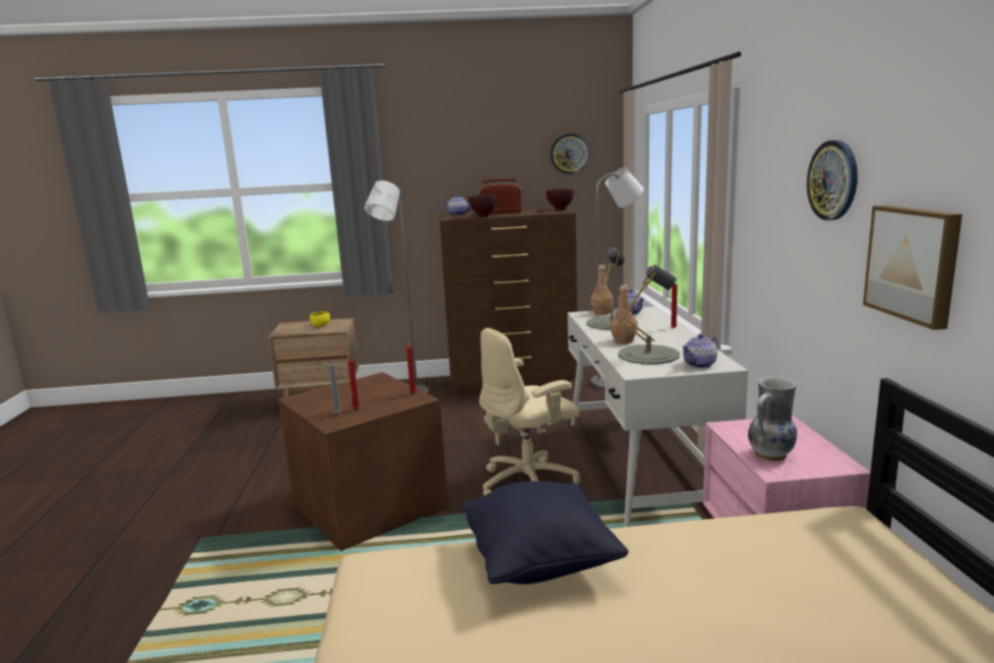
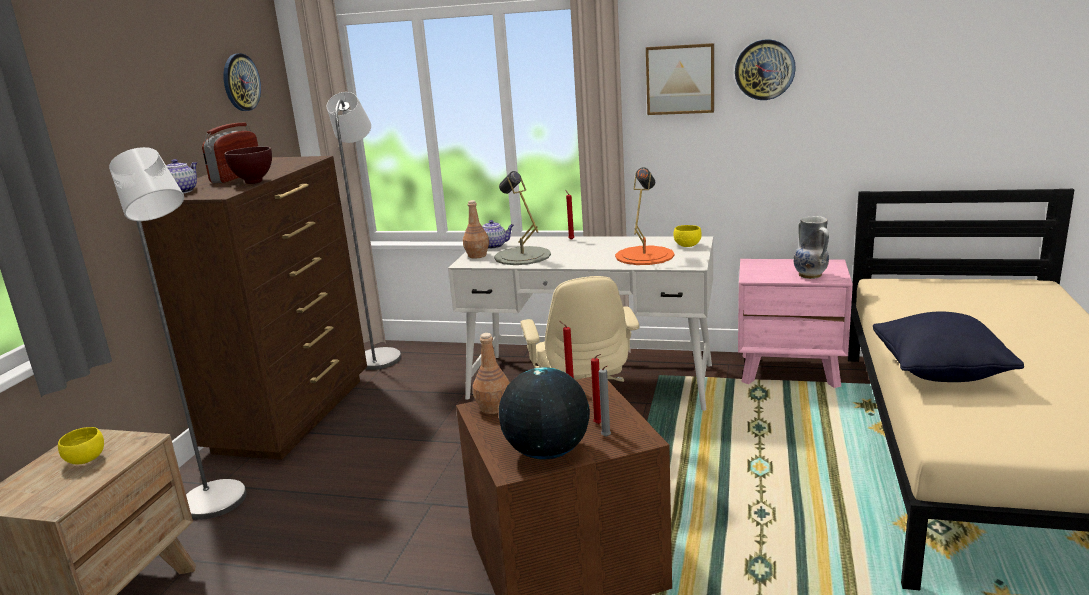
camera: 70 degrees left, 5 degrees up
(316, 403) = (546, 452): none -> globe
(559, 210) = (286, 158): brown bowl -> none
(623, 341) = (592, 258): brown bottle -> brown bottle (493, 408)
(648, 354) = (644, 255): grey table lamp -> orange table lamp
(700, 364) = (688, 245): teapot -> yellow bowl
(914, 263) = (862, 114): picture -> picture (680, 79)

